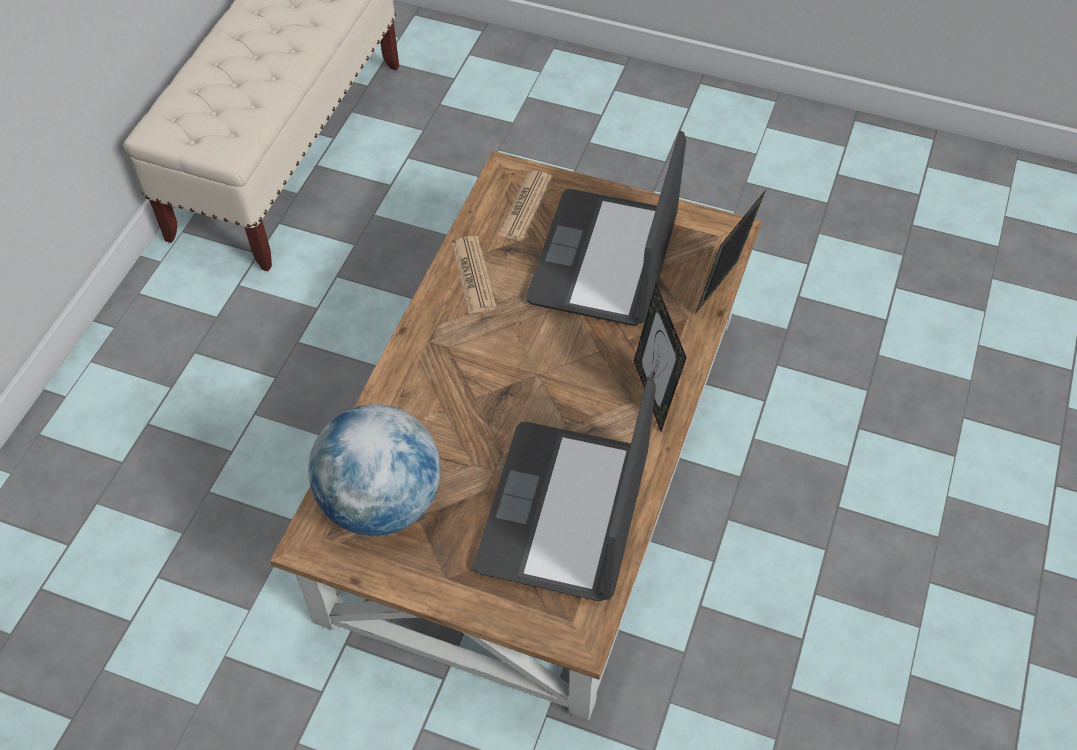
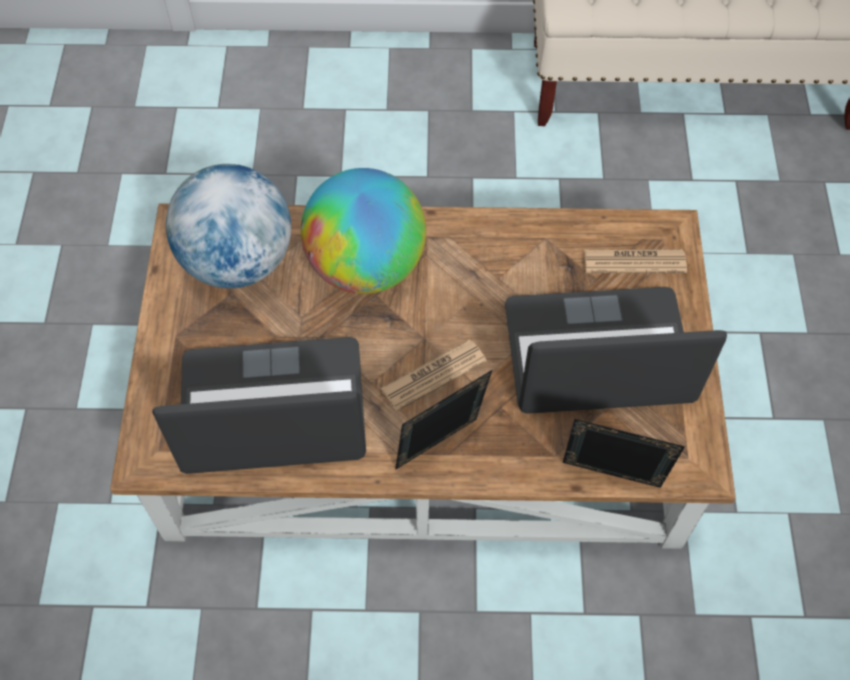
camera: 70 degrees right, 5 degrees up
(439, 397) = (366, 266): none -> globe
(473, 275) = (522, 246): newspaper -> newspaper (433, 375)

